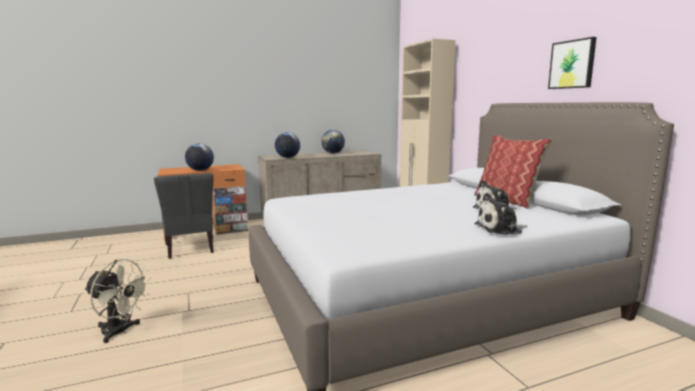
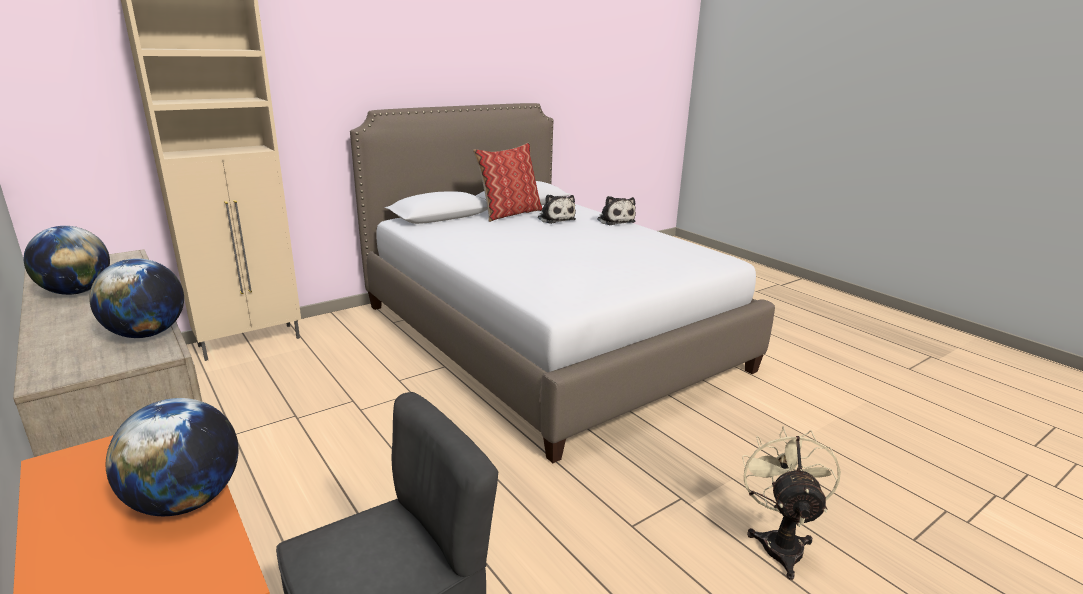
camera: 105 degrees left, 10 degrees up
(572, 64) = (459, 64): picture -> none

